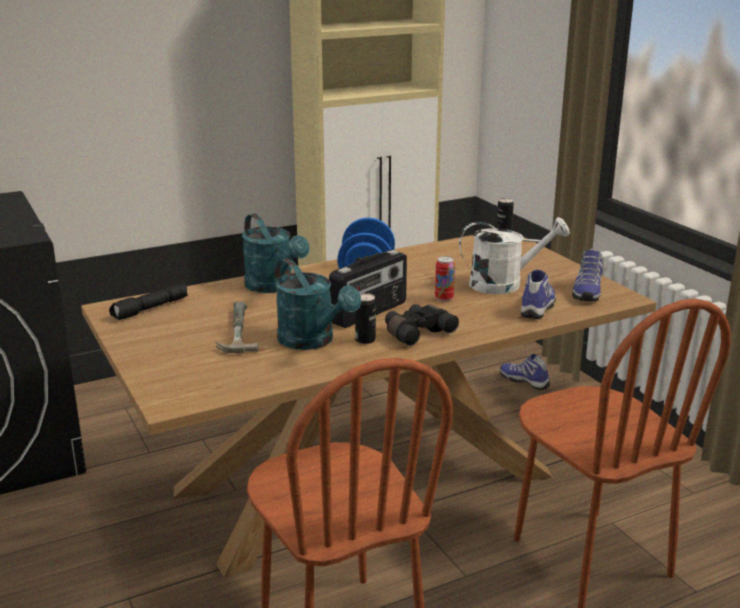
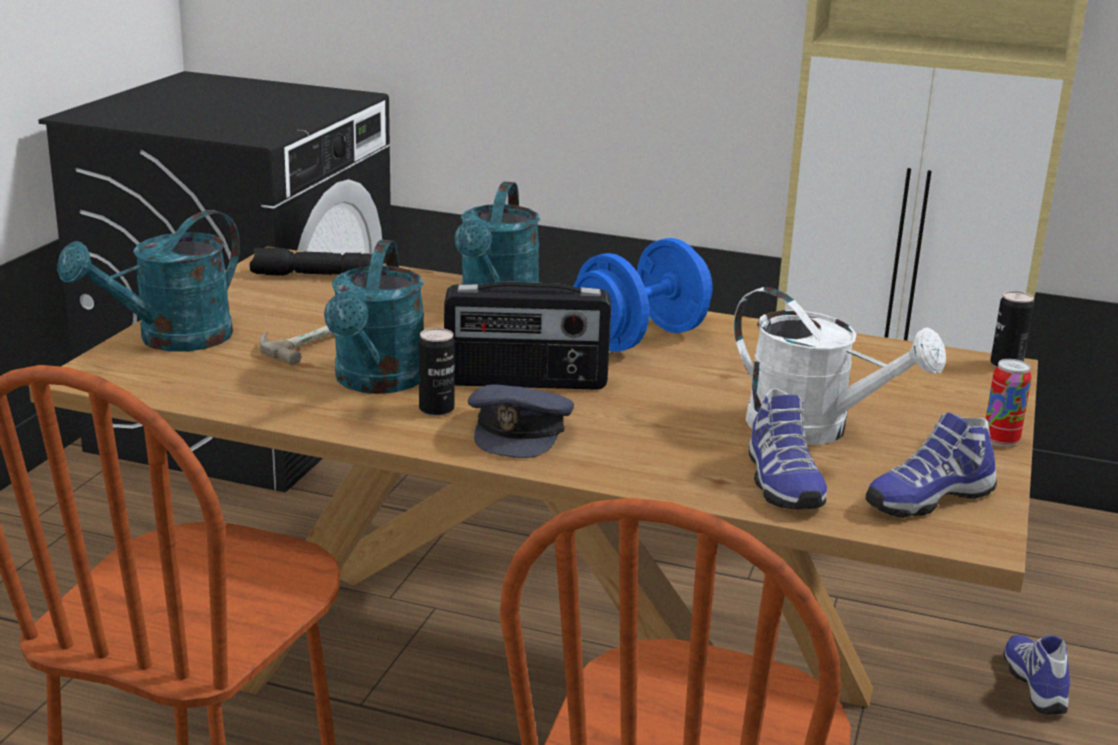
camera: 45 degrees right, 0 degrees up
(164, 369) = (171, 340): none -> turquoise watering can
(416, 332) = (520, 431): black binoculars -> grey cap
(444, 298) = (670, 408): can -> can (1000, 440)
(538, 307) = (780, 482): shoe -> shoe turned 105 degrees clockwise

